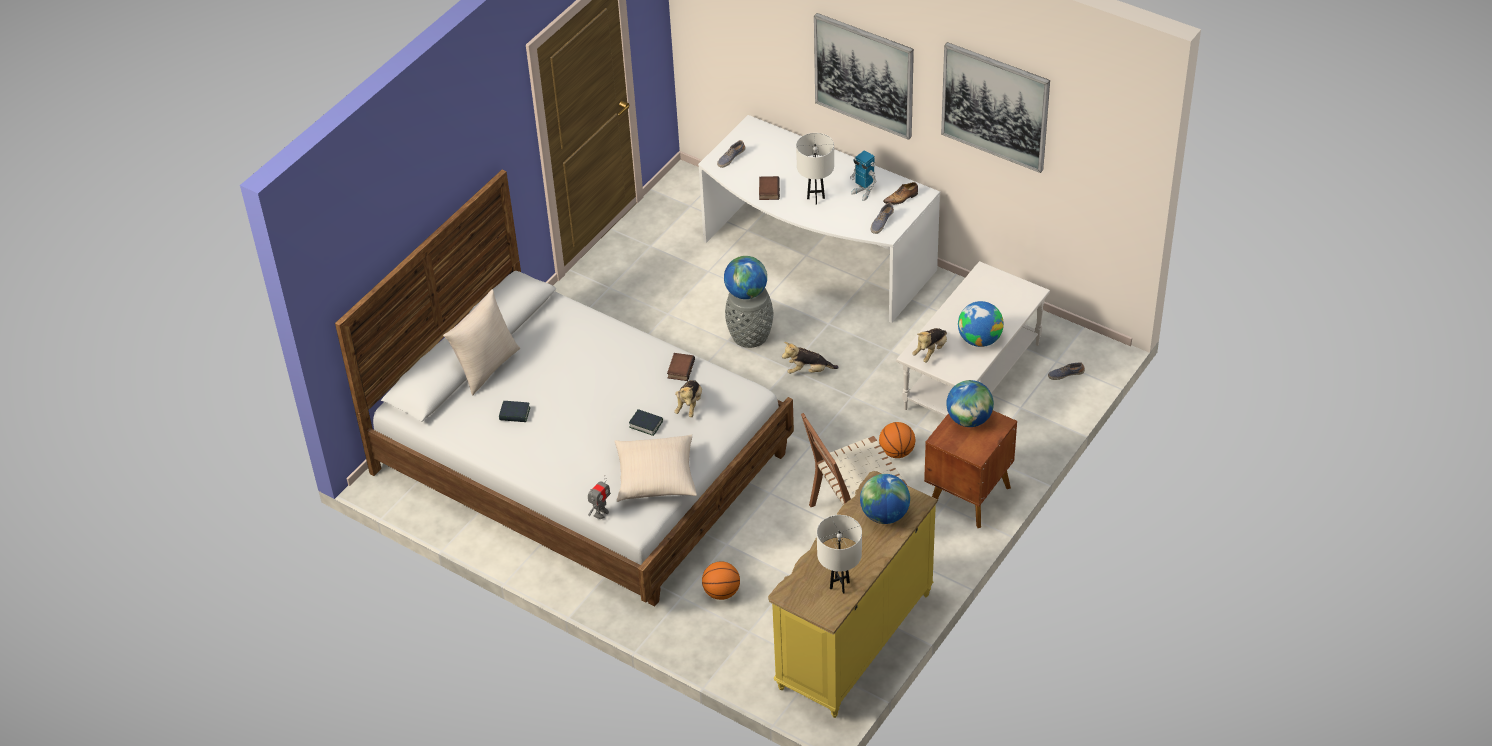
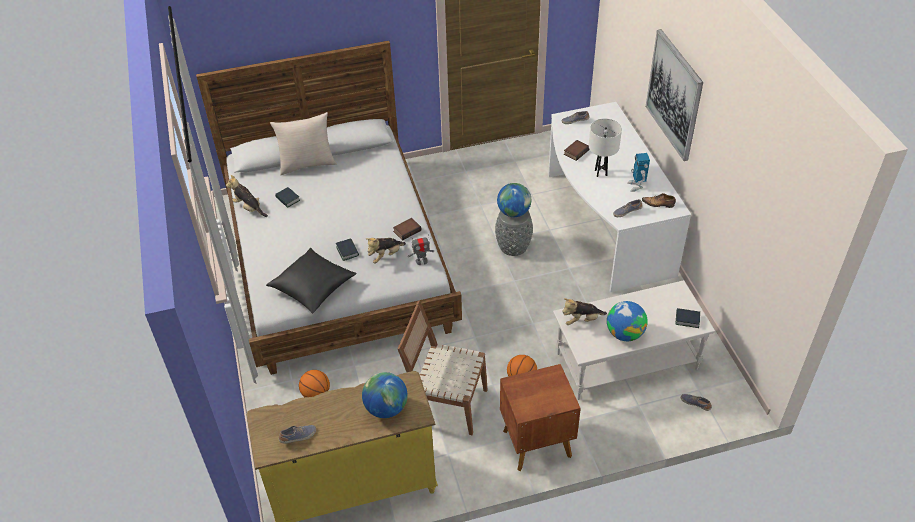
camera: 40 degrees right, 0 degrees up
(601, 513) = (258, 288): toy robot -> toy robot (421, 261)
(655, 478) = (313, 287): beige pillow -> black pillow
(808, 371) = (523, 290): plush toy -> plush toy (249, 208)
(839, 585) = (298, 437): white table lamp -> shoe
(969, 419) = (547, 383): globe -> none
(995, 106) = (737, 157): picture -> none
(1018, 294) = (687, 319): none -> book

